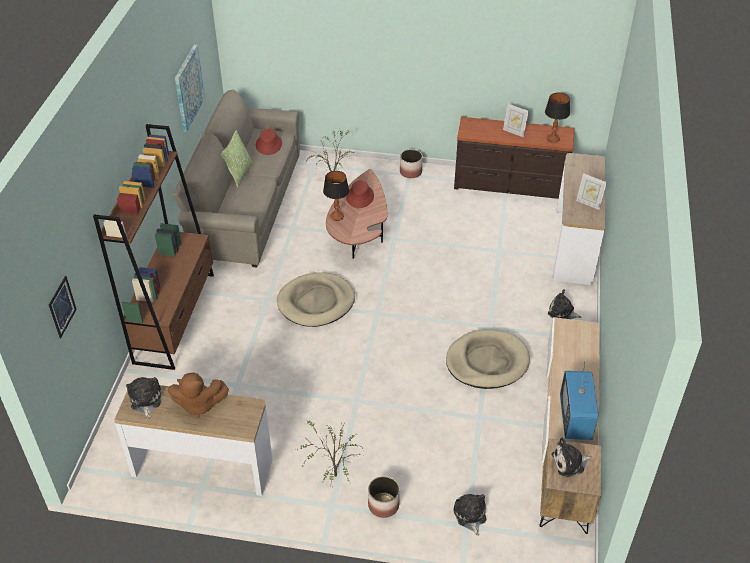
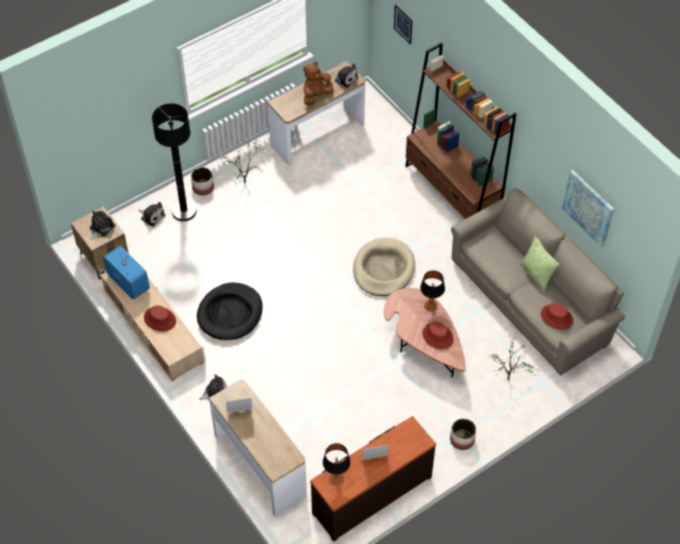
camera: 135 degrees right, 10 degrees up
(430, 494) = (184, 211): none -> black floor lamp
(487, 362) = (230, 313): beige dog bed -> black dog bed
(572, 364) = (160, 319): none -> red hat

